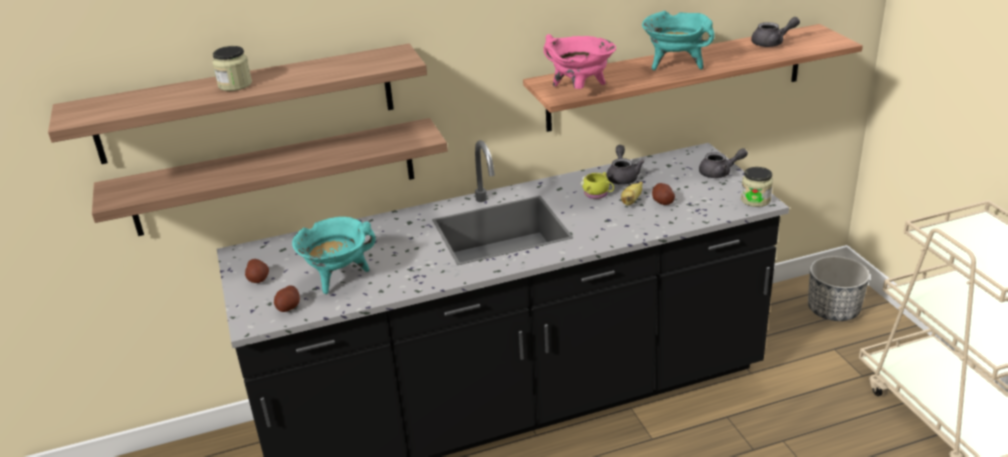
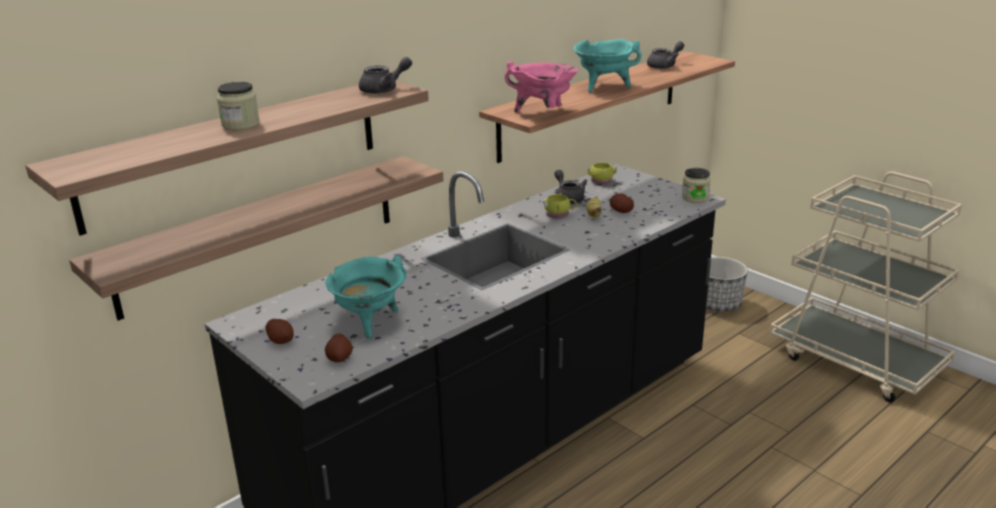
camera: 25 degrees left, 5 degrees down
(673, 162) = (602, 181): none -> yellow mug
(720, 173) = (648, 183): grey teapot -> grey teapot (384, 90)

